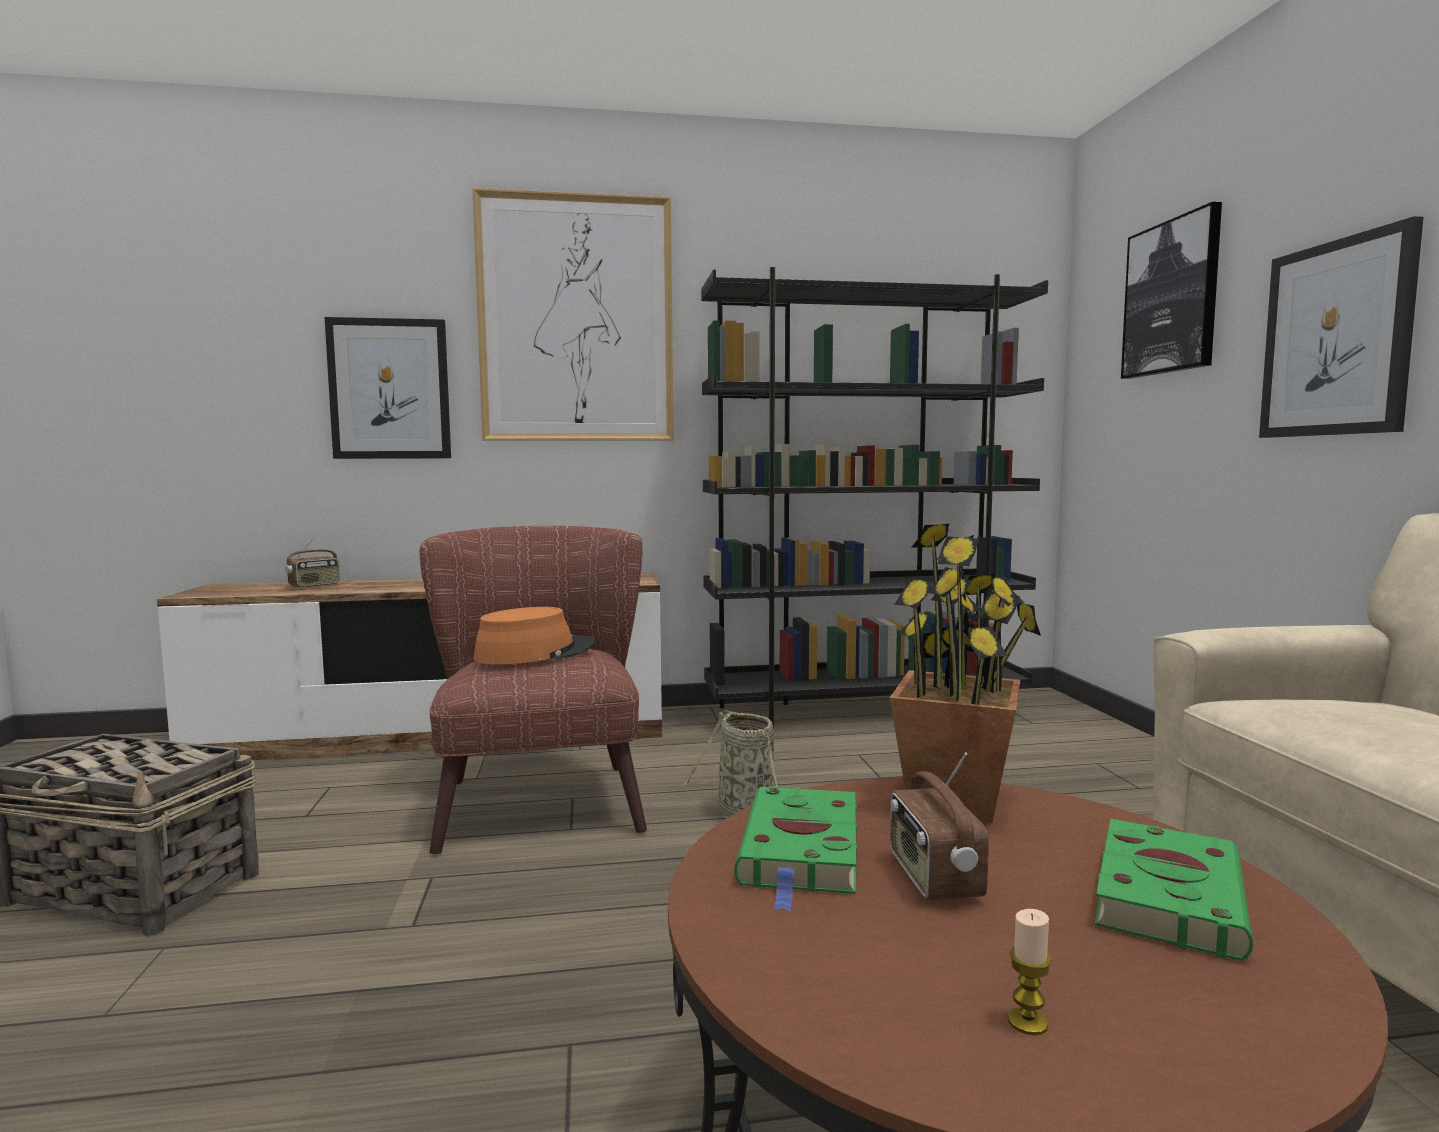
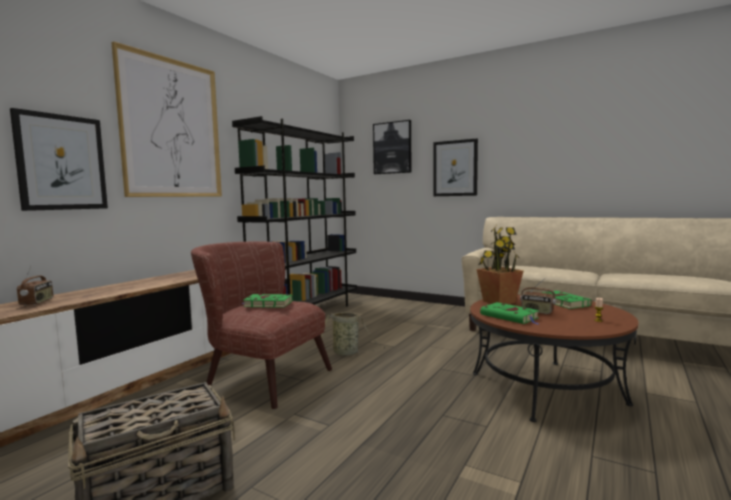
camera: 50 degrees left, 0 degrees up
(535, 652) = (266, 304): orange hat -> green book

